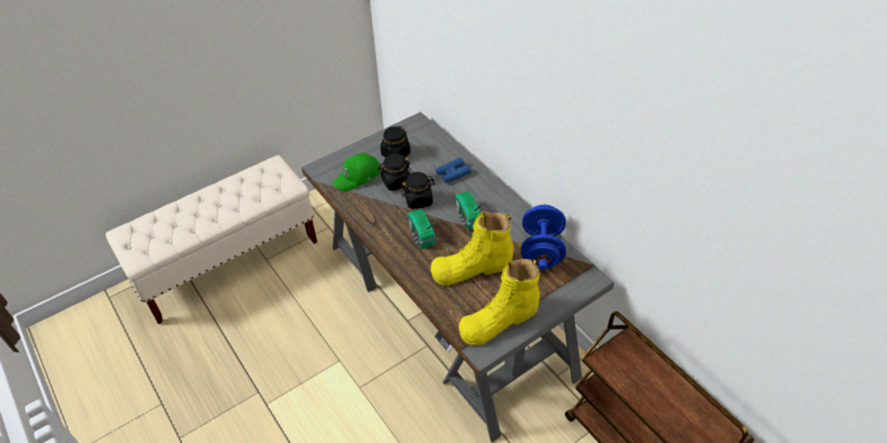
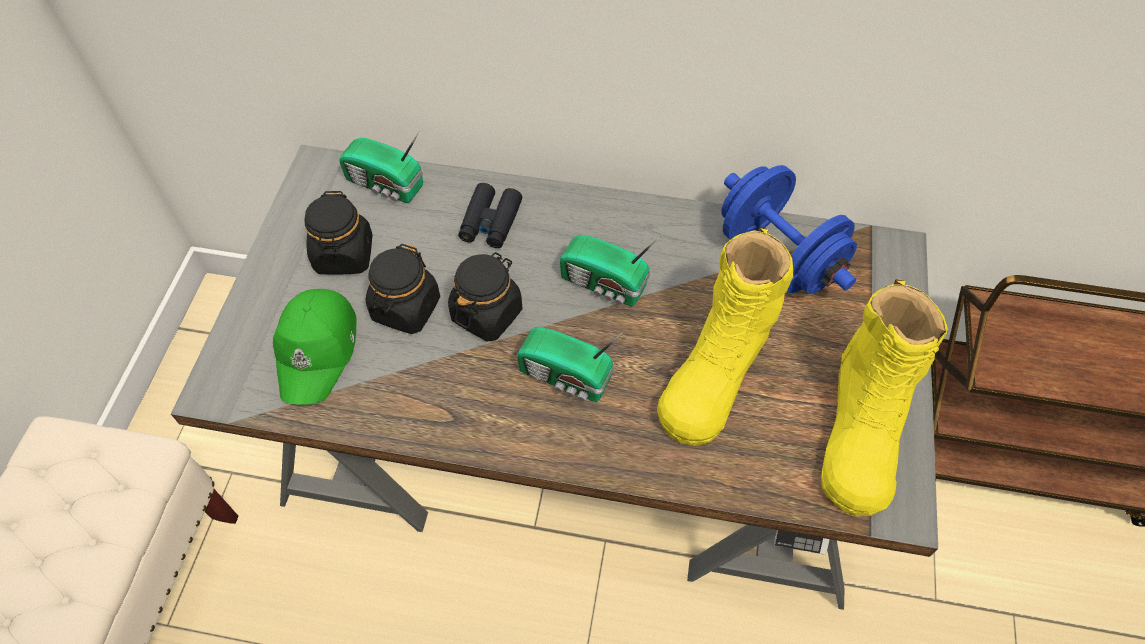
camera: 45 degrees left, 10 degrees up
(432, 141) = (386, 185): none -> radio
(453, 173) = (490, 222): blue binoculars -> black binoculars

